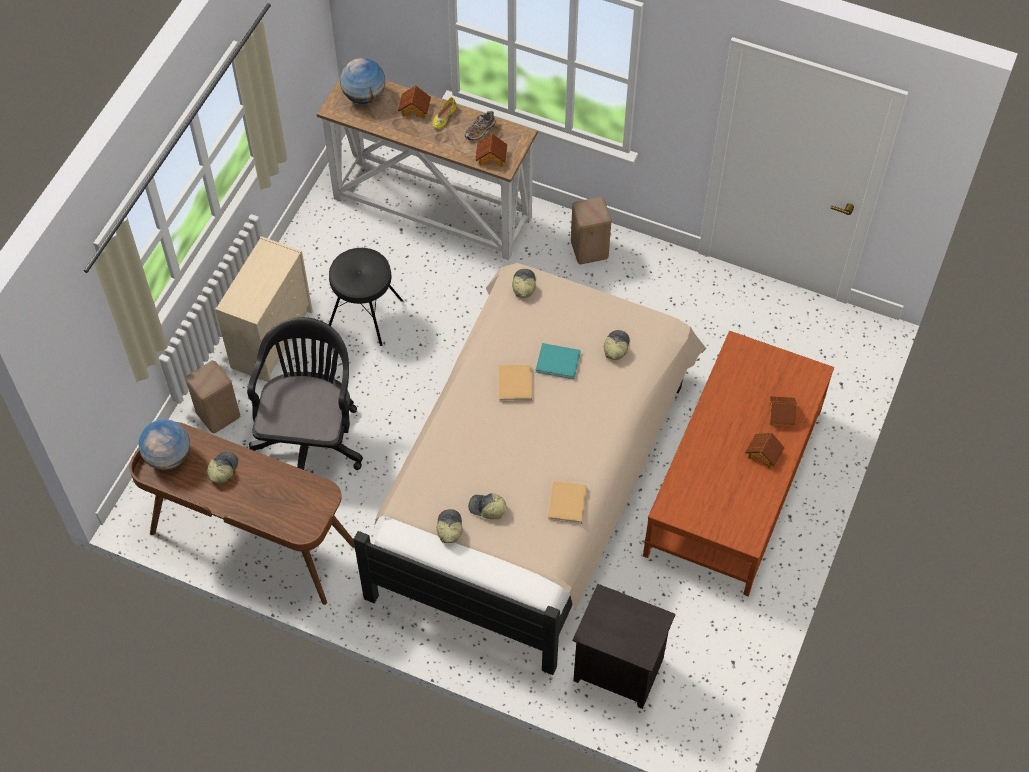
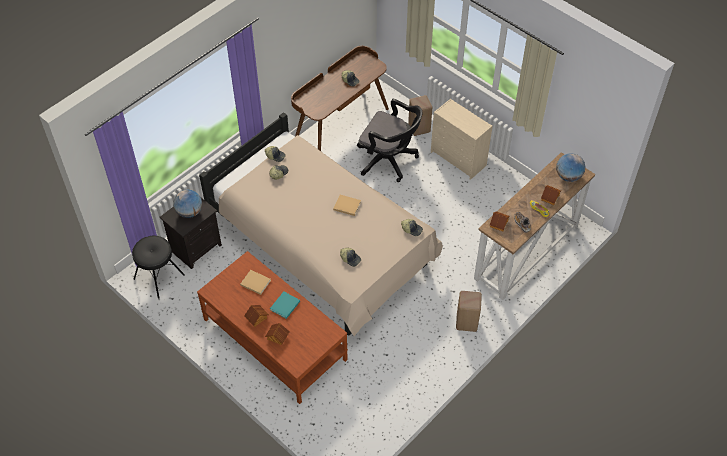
camera: 110 degrees right, 5 degrees down
(169, 456) = (367, 63): globe -> globe (189, 212)
(365, 315) = (459, 201): black stool -> black stool (158, 277)
(559, 362) = (352, 229): turquoise book -> turquoise book (284, 306)
(567, 504) = (263, 206): beige book -> beige book (255, 282)

